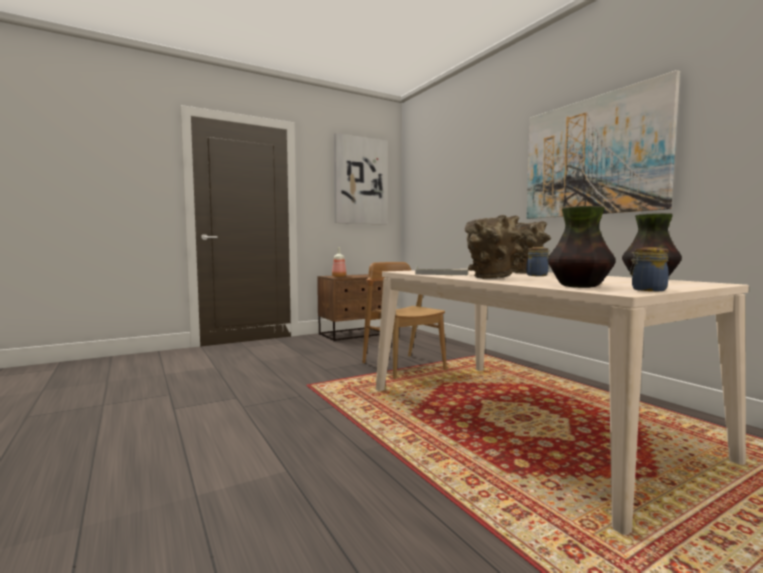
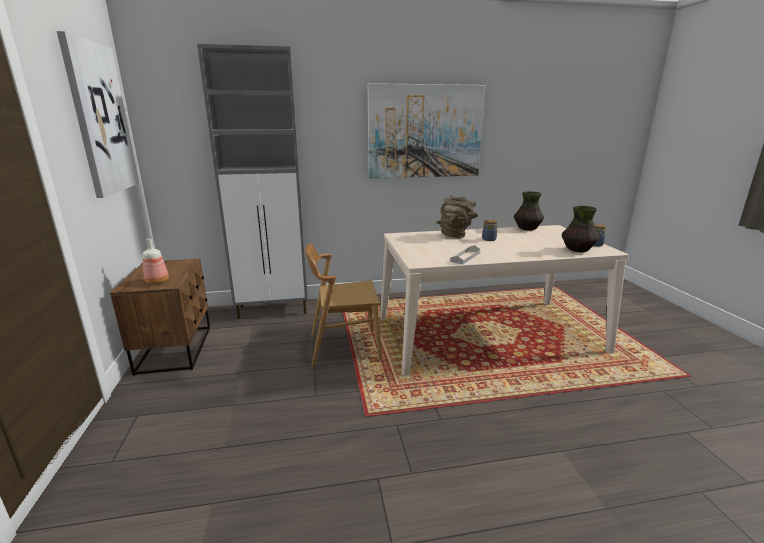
camera: 70 degrees left, 15 degrees up
(437, 341) = (274, 310): none -> grey cabinet
(491, 278) = (512, 253): brown vase -> none

